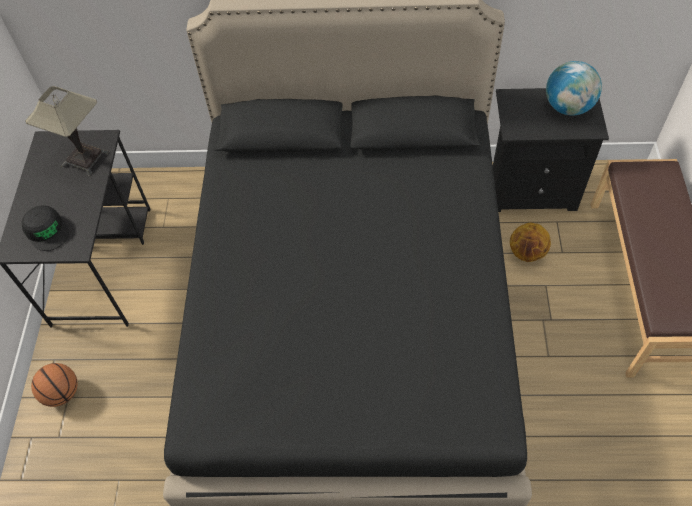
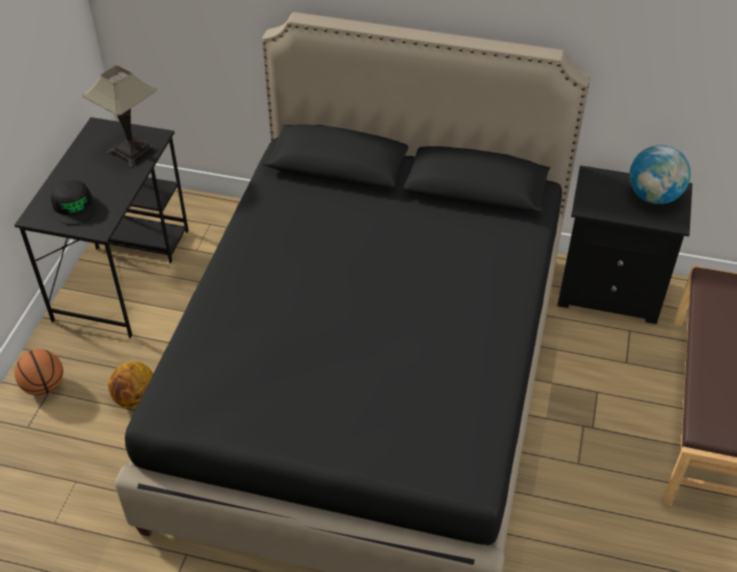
camera: 10 degrees right, 10 degrees down
(527, 253) = (585, 355): basketball -> basketball (136, 399)

